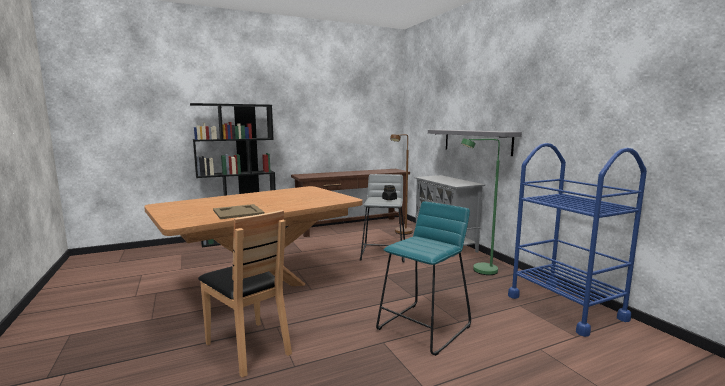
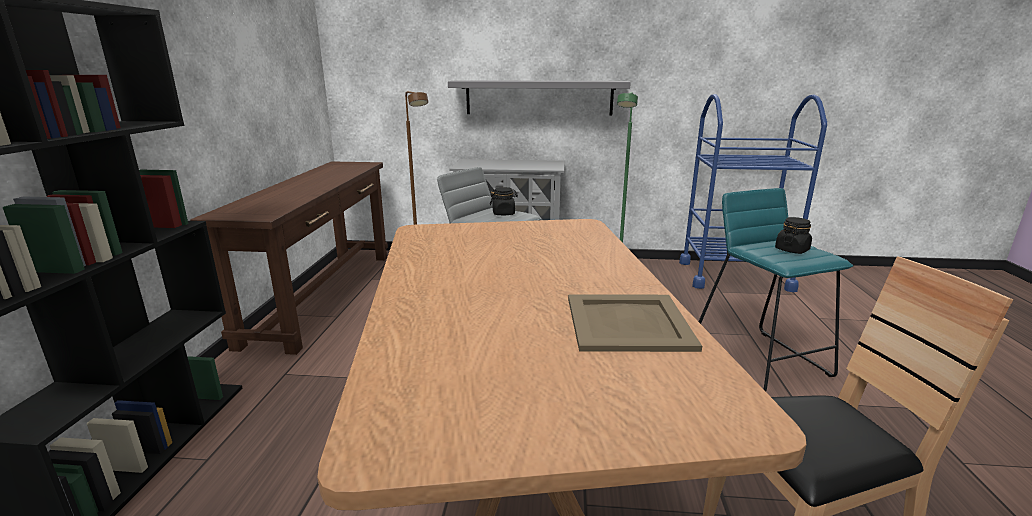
camera: 60 degrees left, 10 degrees up
(426, 245) = (792, 250): none -> black jar

